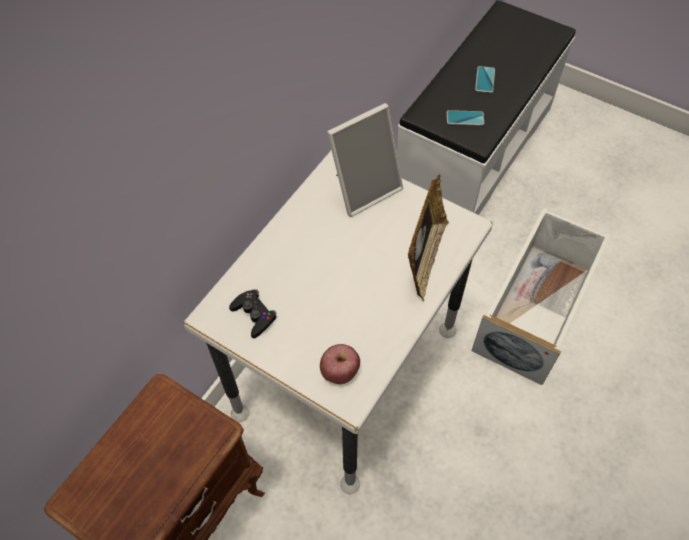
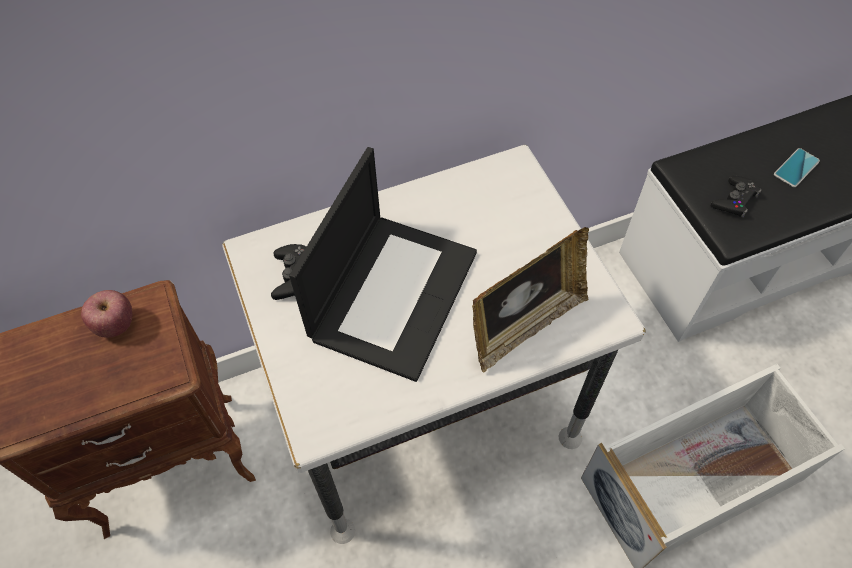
camera: 35 degrees right, 0 degrees up
(329, 287) = (393, 293): none -> laptop
(339, 372) = (329, 391): apple -> apple (115, 324)
(364, 188) = (521, 206): picture frame -> none
(465, 118) = (734, 200): phone -> black game controller

